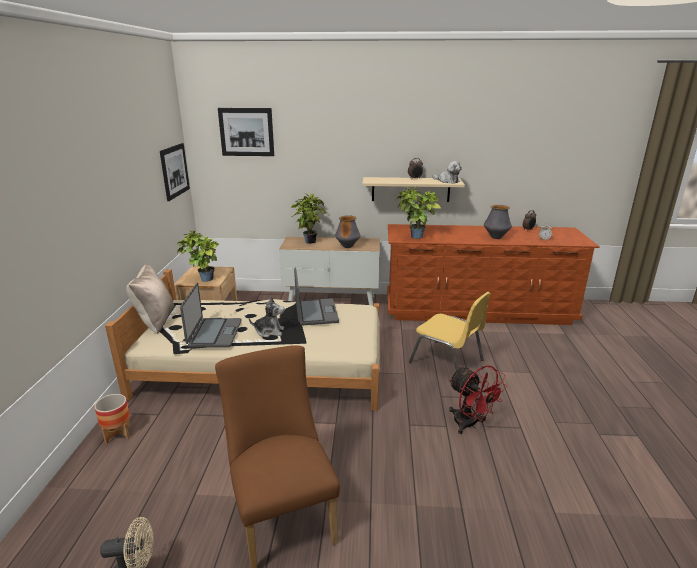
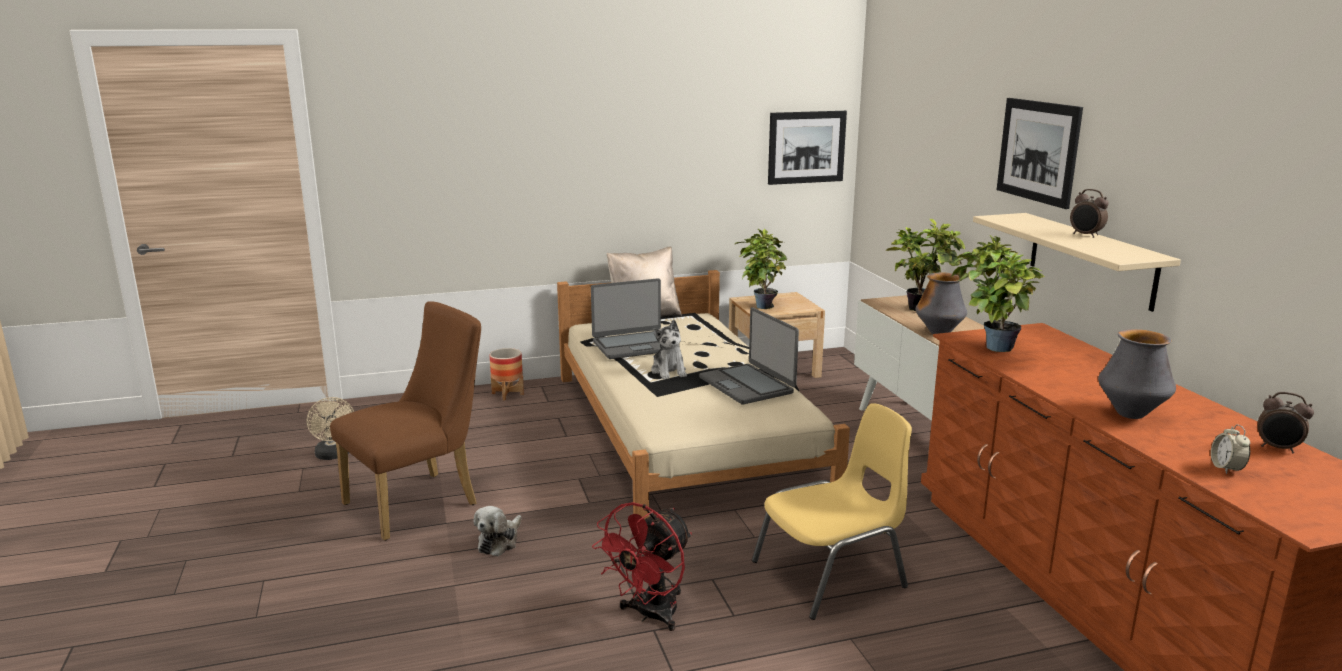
camera: 70 degrees right, 5 degrees down
(246, 132) = (910, 102): picture -> picture (1038, 151)
(315, 313) = (747, 385): laptop -> laptop turned 90 degrees clockwise
(447, 181) = (1117, 253): plush toy -> plush toy (499, 542)
(447, 361) = (831, 575): yellow chair -> yellow chair turned 135 degrees counterclockwise

